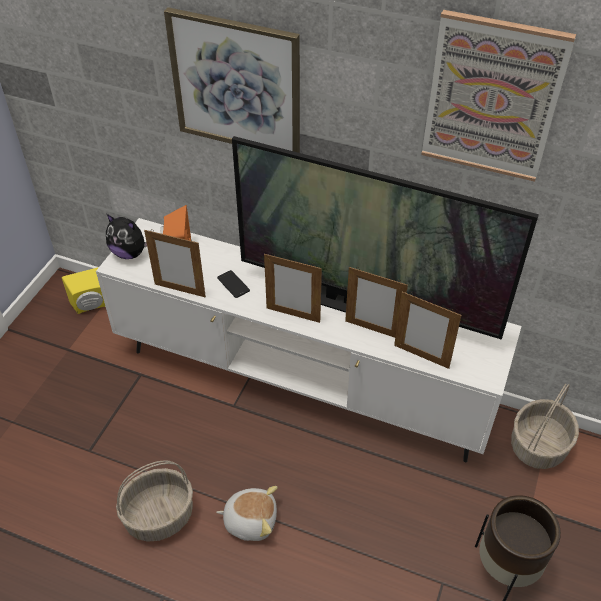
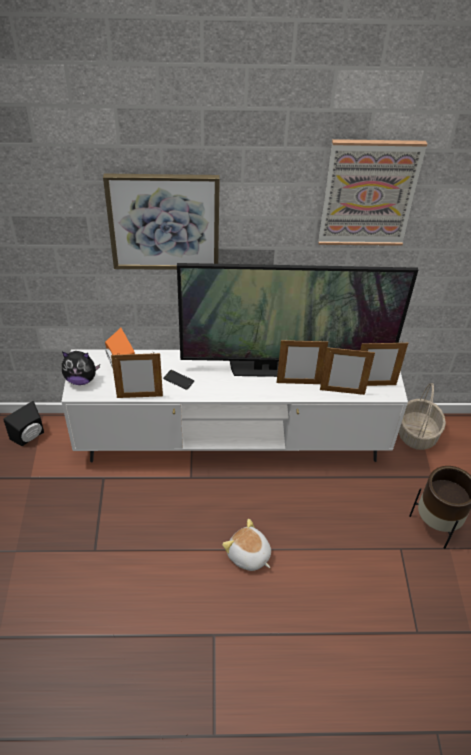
camera: 25 degrees left, 0 degrees up
(91, 306) = (30, 436): yellow speaker -> black speaker
(160, 515) = (179, 578): basket -> none
(250, 520) = (248, 555): plush toy -> plush toy turned 120 degrees counterclockwise
(293, 315) = (236, 389): picture frame -> picture frame (374, 385)

